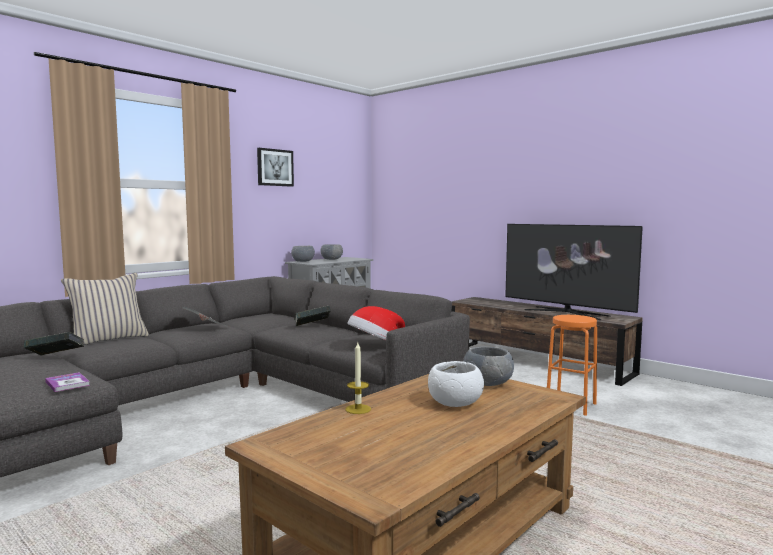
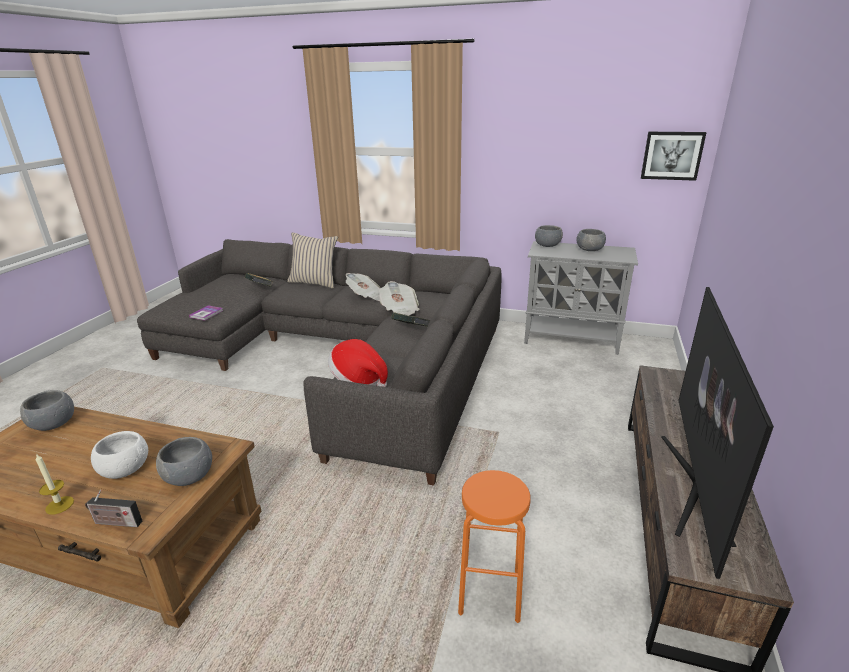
camera: 65 degrees right, 20 degrees up
(263, 325) = (399, 310): none -> newspaper
(275, 167) = (534, 128): picture -> picture (672, 155)
(303, 438) = (54, 423): none -> grey bowl
(358, 409) = (113, 427): candle -> candle (59, 505)
(540, 405) = (116, 522): none -> radio

